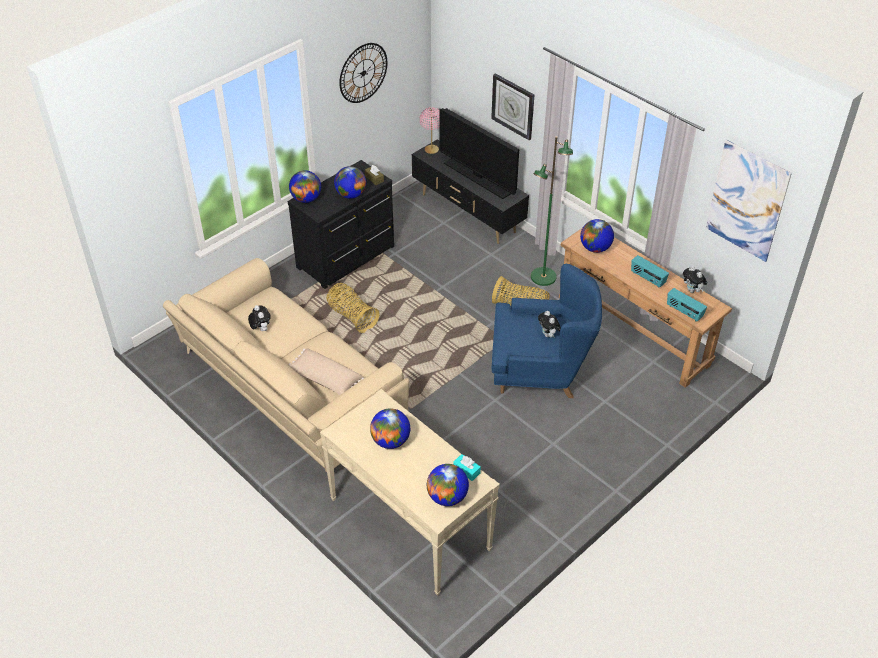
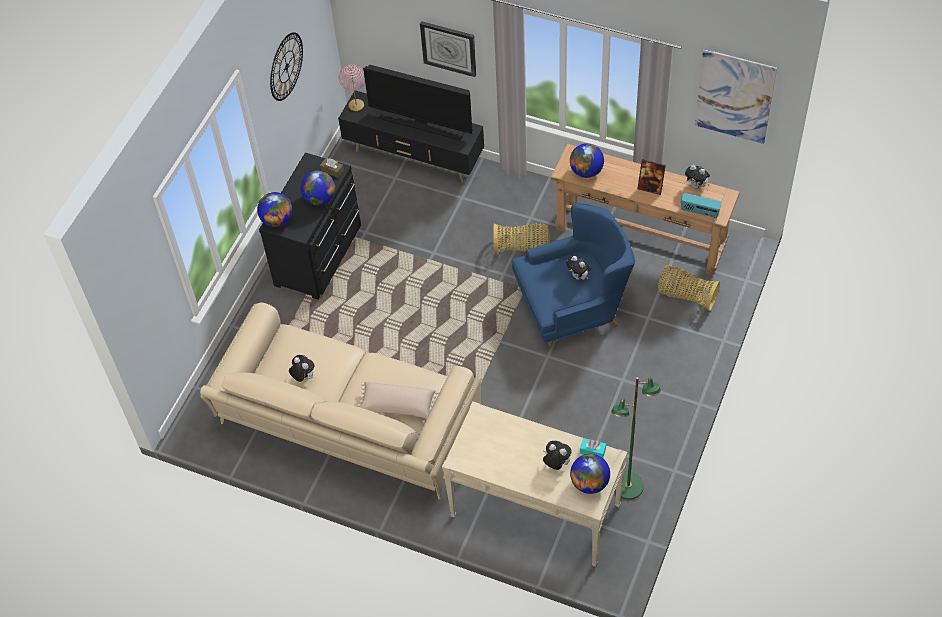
camera: 20 degrees left, 10 degrees up
(352, 316) = (362, 319): basket -> basket (686, 295)
(390, 441) = (510, 449): globe -> none
(425, 468) = (556, 463): none -> plush toy
(543, 277) = (526, 205): green floor lamp -> green floor lamp (628, 486)
(647, 279) = (650, 187): radio -> picture frame

